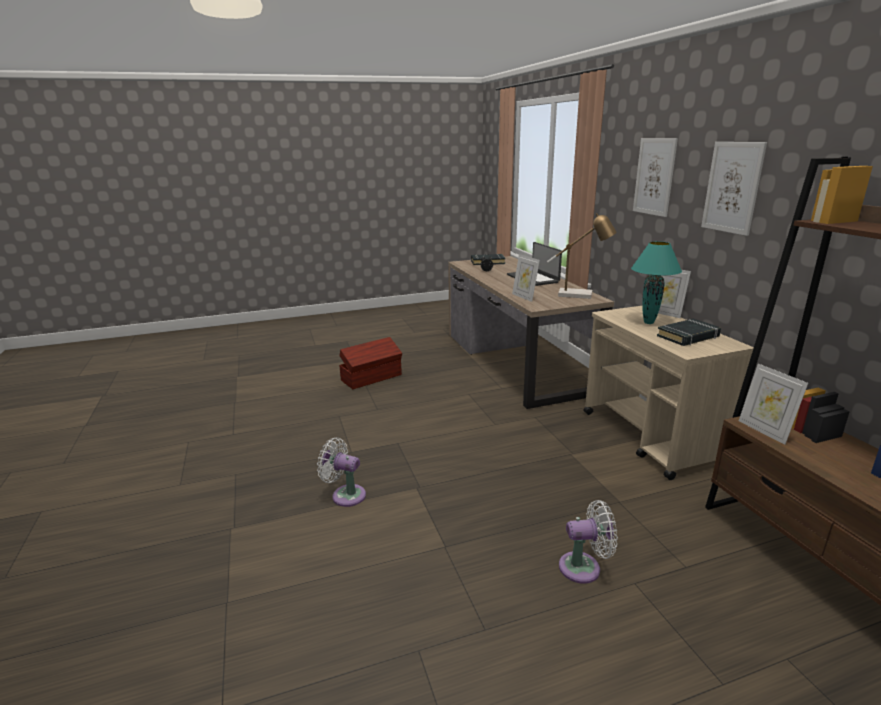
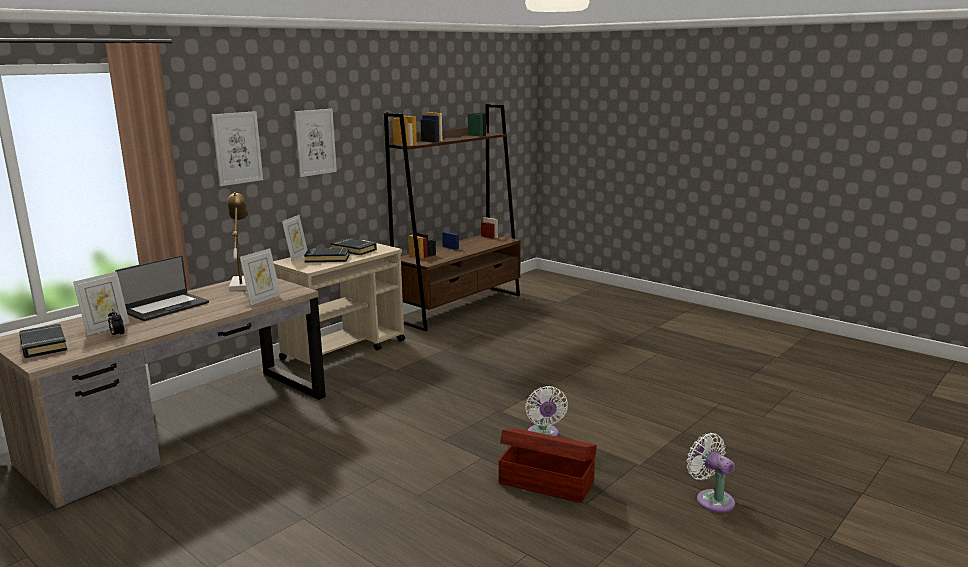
camera: 120 degrees left, 5 degrees down
(372, 378) = (284, 517): brown storage box -> brown storage box (546, 482)
(584, 567) = (517, 351): white fan -> white fan (712, 499)
(649, 322) = (327, 258): turquoise table lamp -> black book
(764, 431) = (433, 261): picture frame -> picture frame (106, 328)

